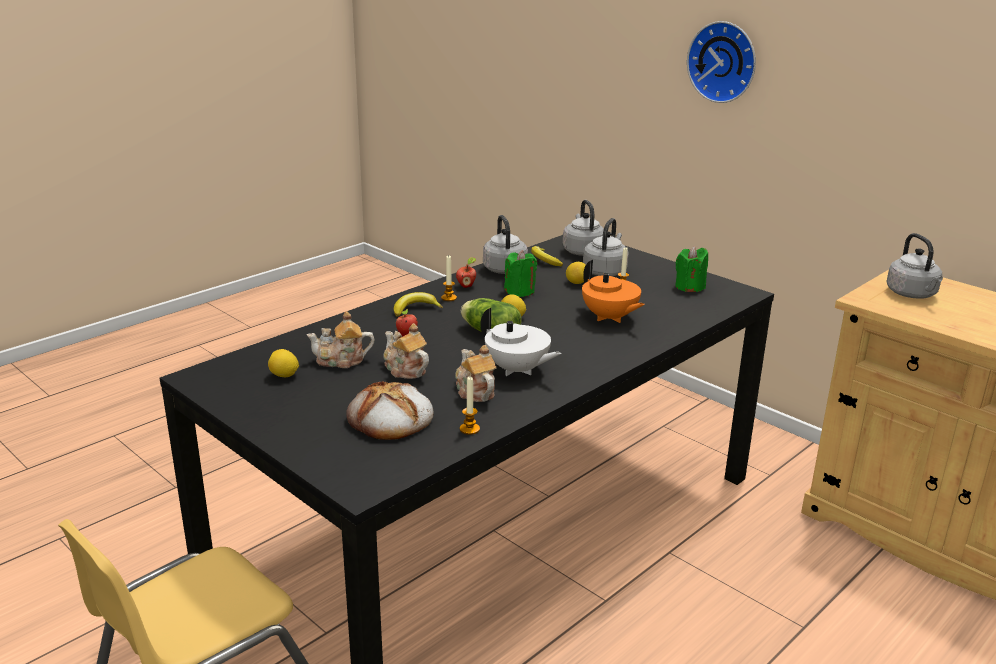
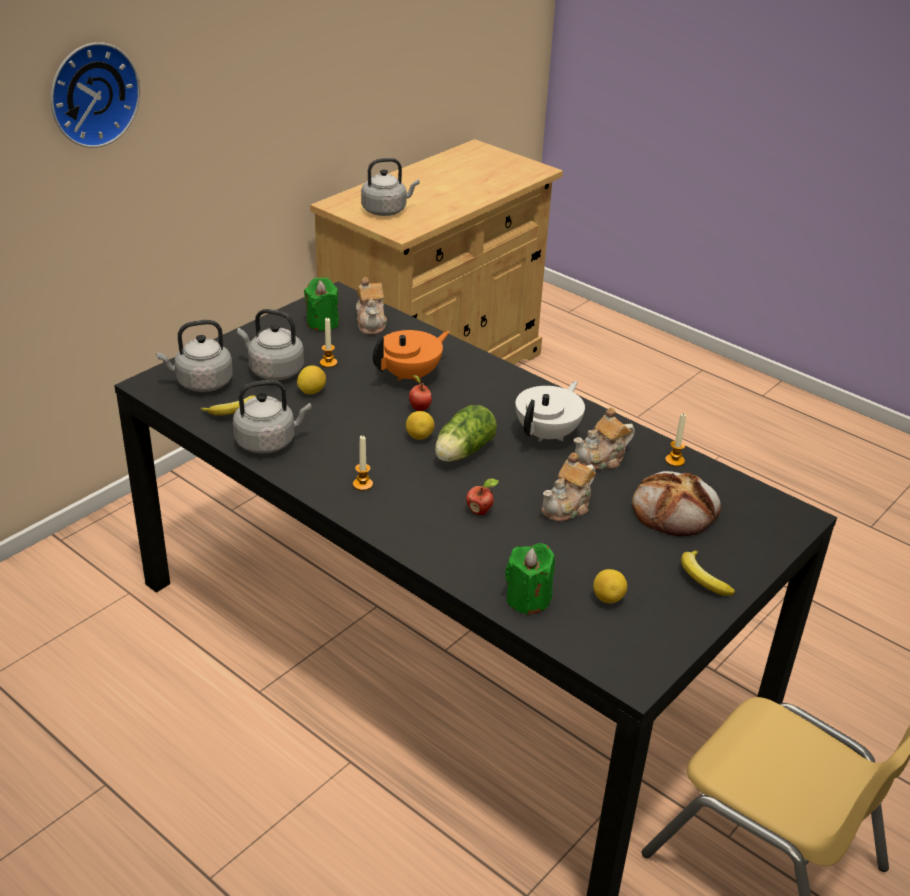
camera: 95 degrees left, 10 degrees up
(341, 361) = (558, 556): teapot -> teapot (371, 323)
(415, 309) = (400, 509): banana -> banana (702, 578)
(466, 286) = (322, 472): apple -> apple (419, 408)
(520, 291) = (338, 431): green candle -> green candle (528, 599)

